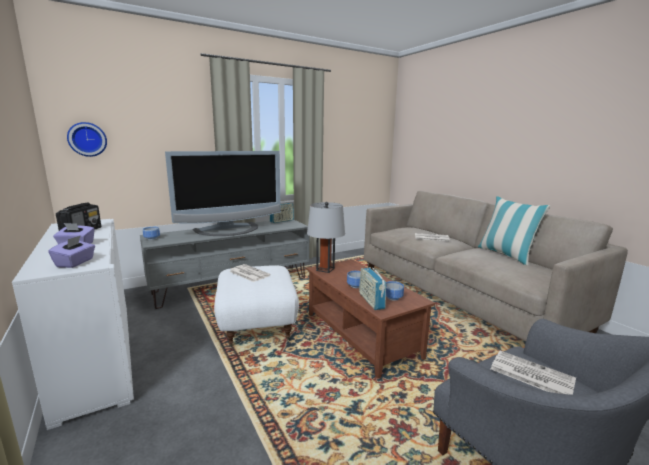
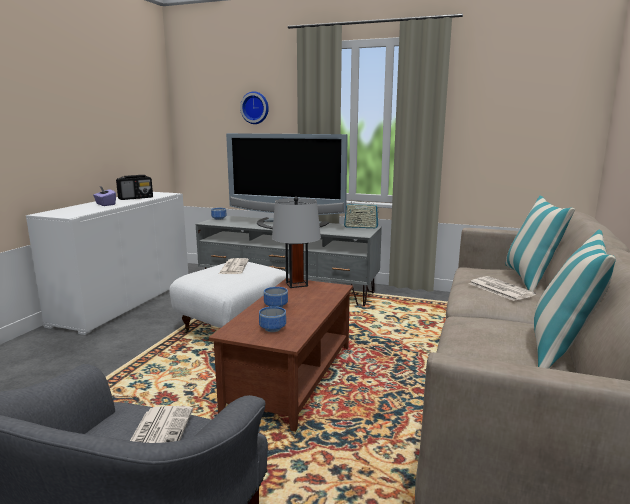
camera: 50 degrees right, 0 degrees up
(75, 263) = (69, 213): purple tissue box -> none
(87, 139) = (199, 122): wall clock -> wall clock (255, 108)
(371, 301) = (247, 322): radio -> none
(420, 230) = (529, 278): none -> pillow

